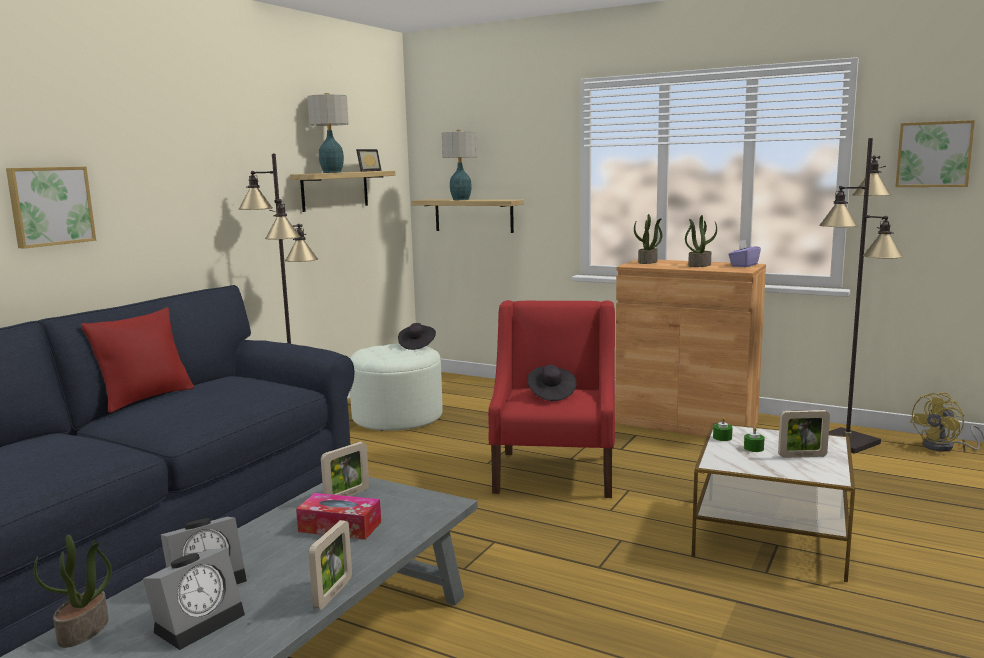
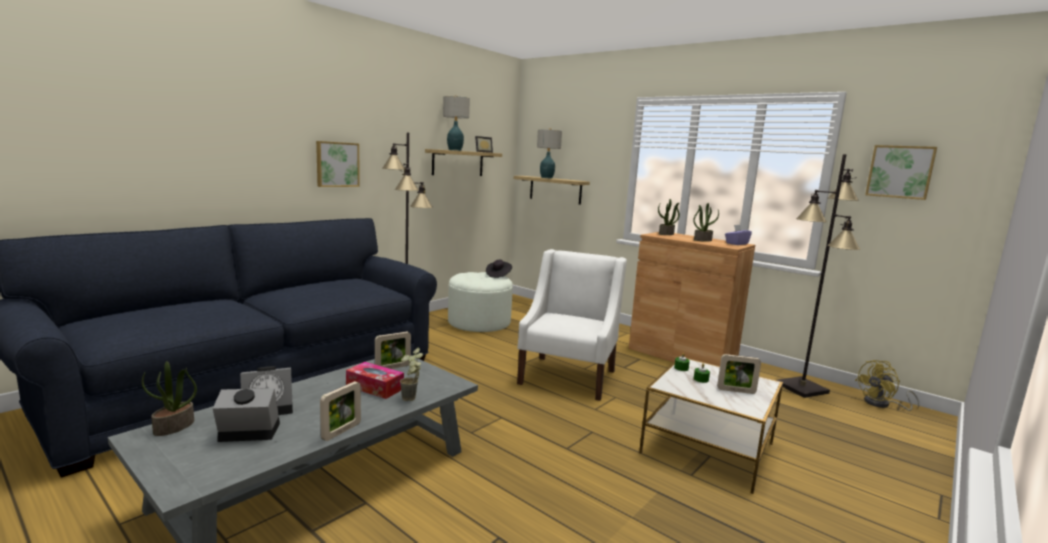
camera: 10 degrees right, 0 degrees up
(50, 206) = (250, 152): picture -> picture (337, 164)
(146, 398) = (293, 285): red pillow -> none
(200, 620) = (246, 434): alarm clock -> alarm clock turned 150 degrees counterclockwise
(401, 535) = (411, 400): none -> potted plant
(551, 394) = (567, 319): black hat -> none
(555, 473) = (568, 376): red armchair -> white armchair

